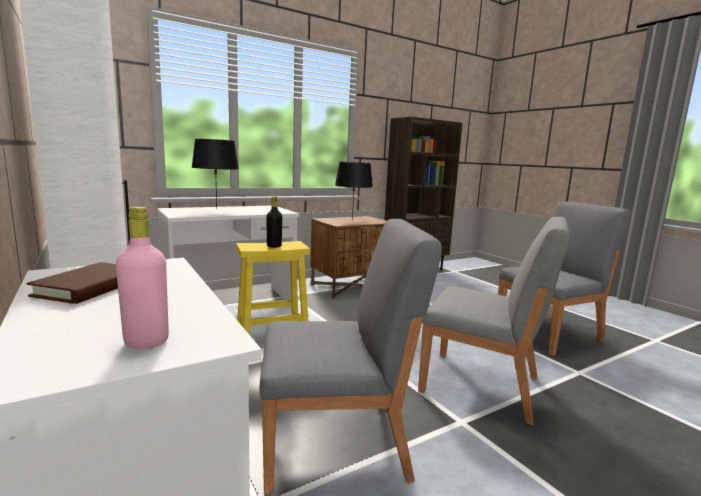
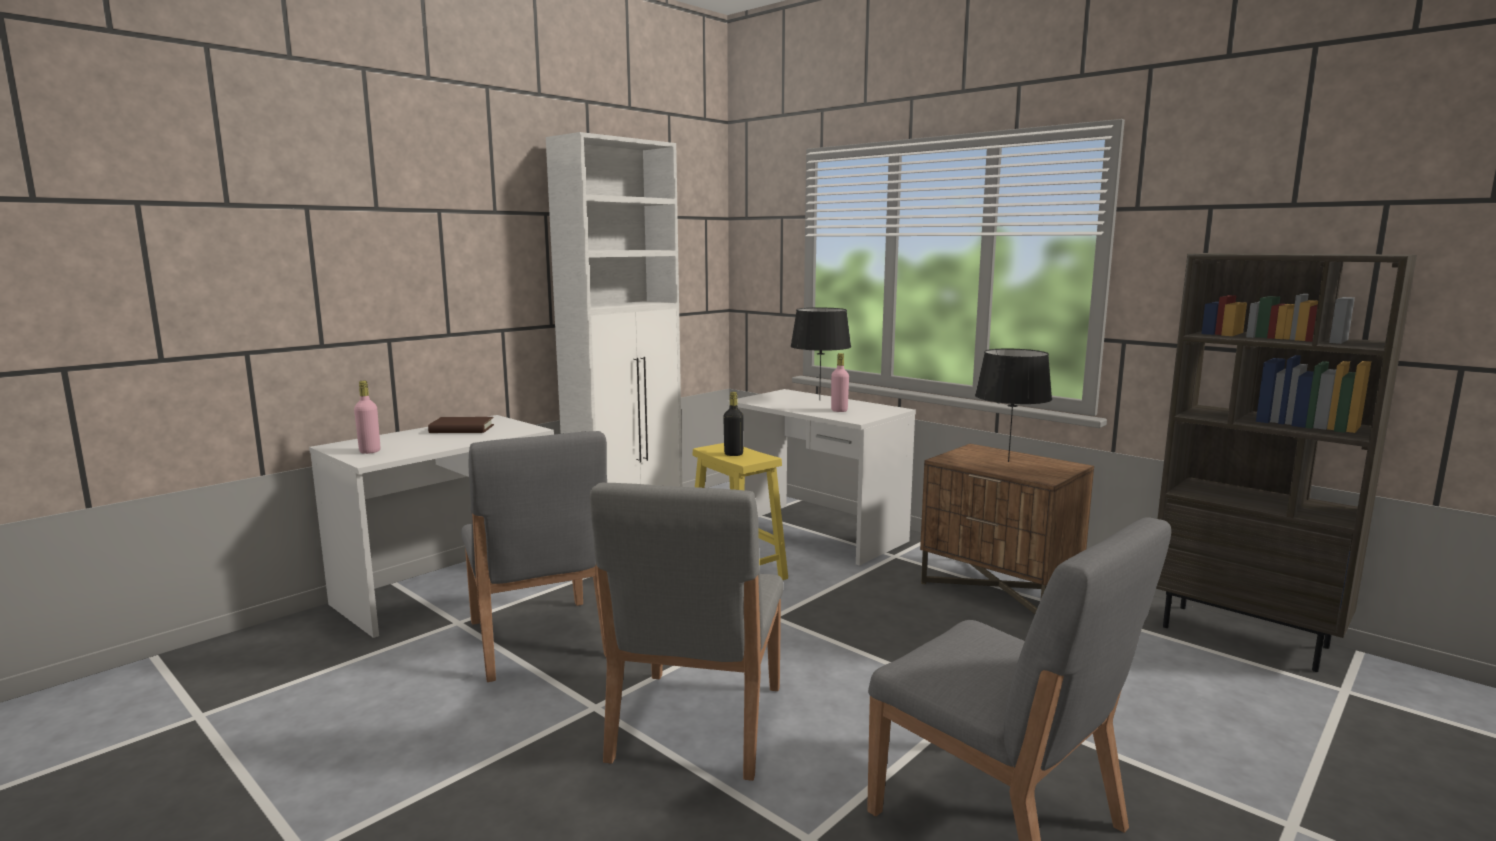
camera: 75 degrees right, 0 degrees up
(255, 210) = (839, 410): none -> pink bottle

